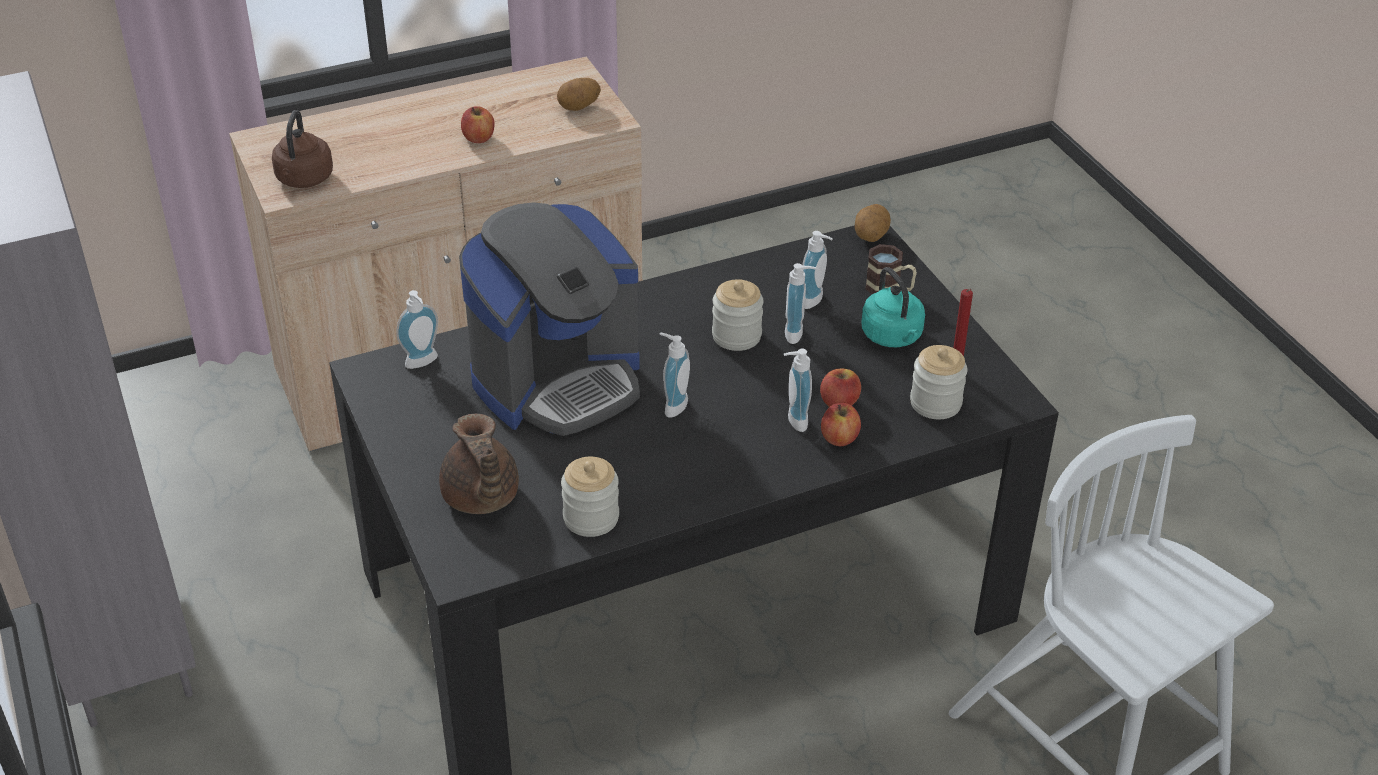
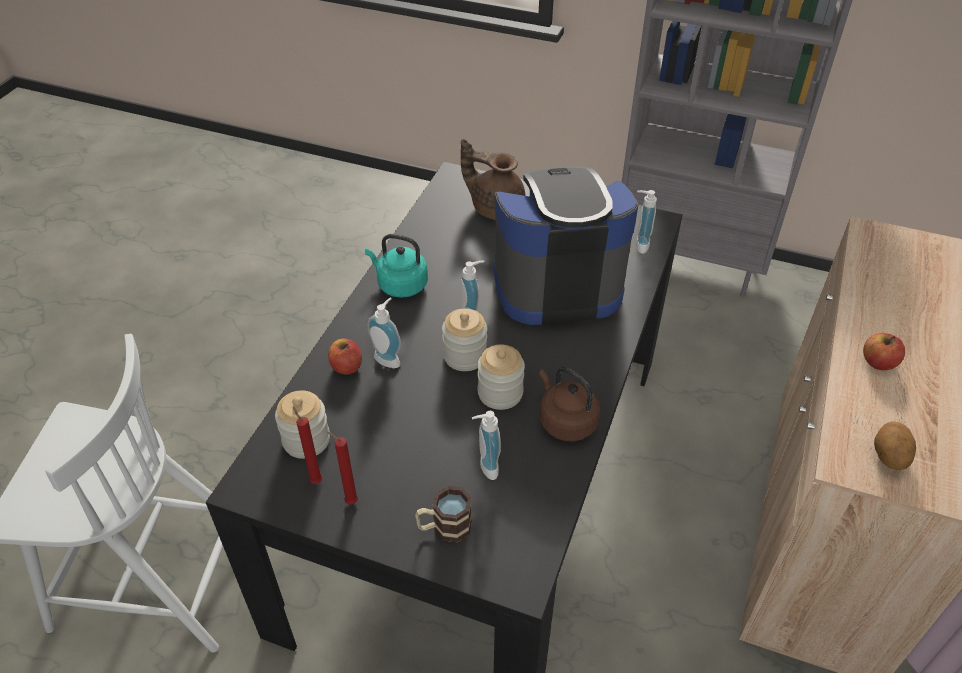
camera: 135 degrees right, 5 degrees up
(304, 180) = (883, 248): brown kettle -> brown kettle (565, 421)
(558, 380) = (556, 285): coffee machine -> coffee machine turned 75 degrees clockwise
(591, 518) = (429, 232): jar -> jar (465, 356)
(797, 333) = (463, 427): soap dispenser -> none
(839, 402) = (374, 392): apple -> none
(870, 237) = (523, 580): potato -> none
(893, 337) = (392, 478): turquoise kettle -> turquoise kettle (400, 285)
(942, 343) = (349, 501): none -> red candle

